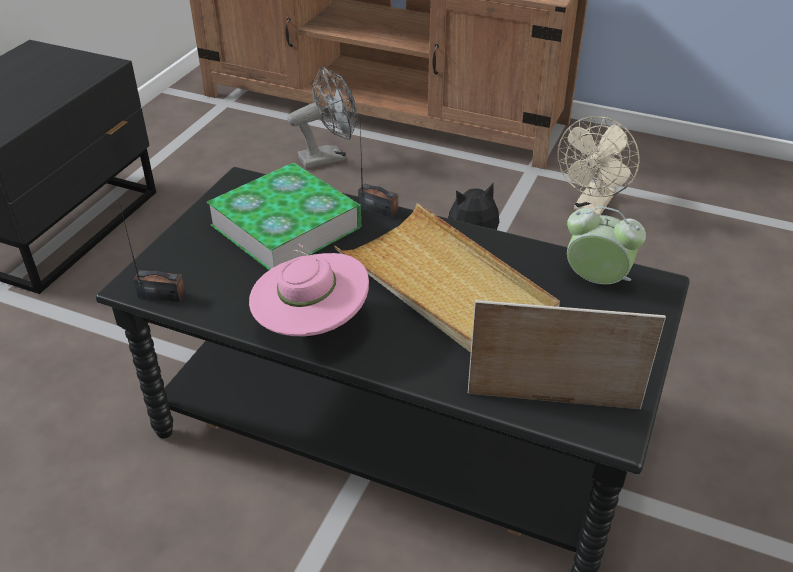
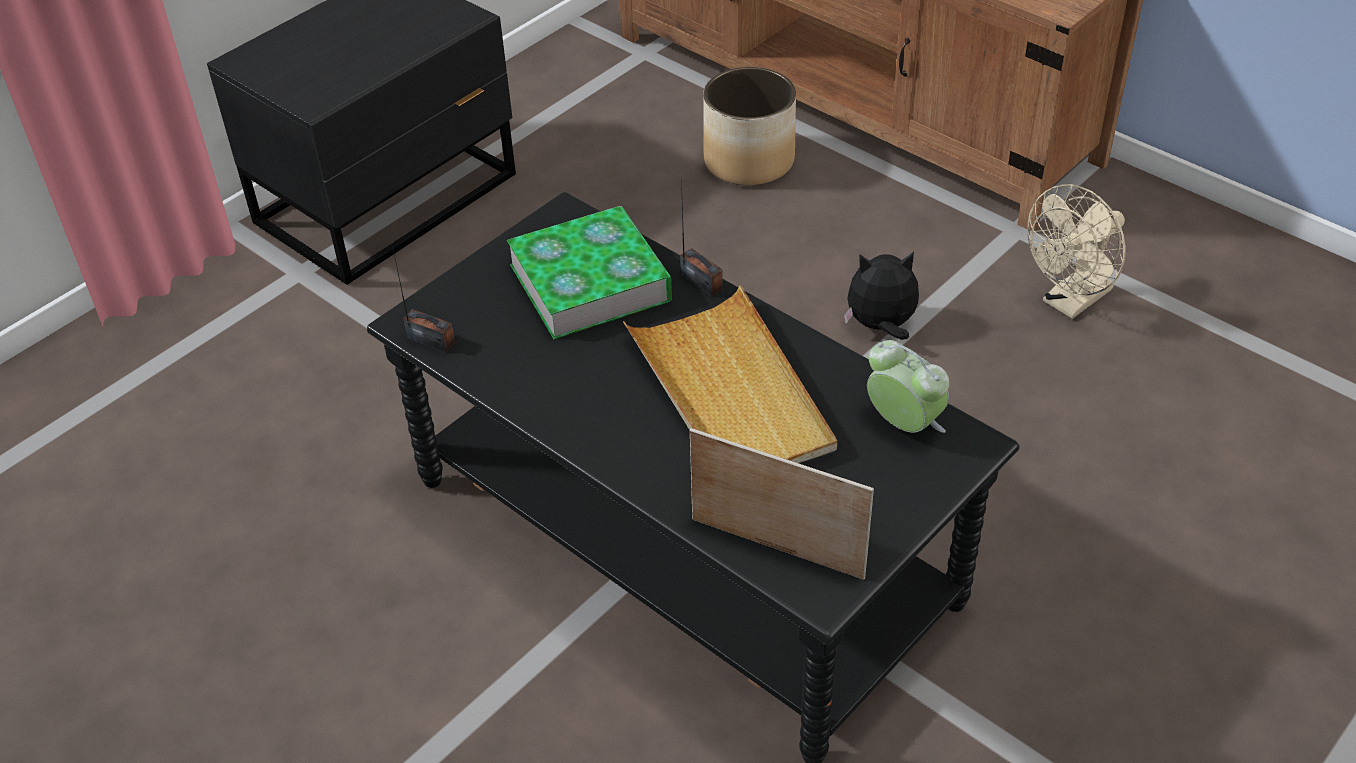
camera: 20 degrees right, 5 degrees up
(311, 326) = (567, 409): pink hat -> none
(329, 157) = (748, 161): grey fan -> planter

